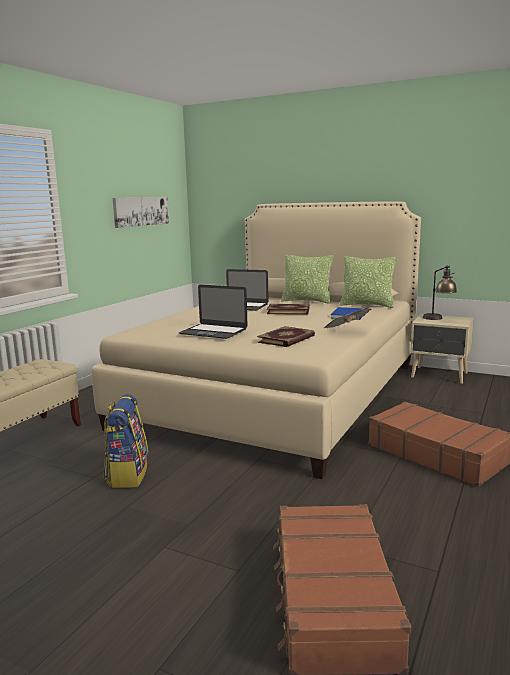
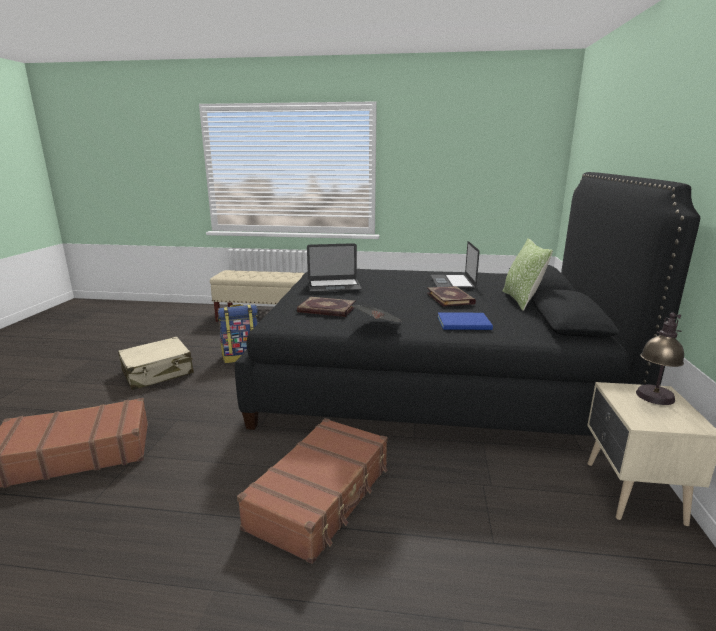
camera: 70 degrees right, 5 degrees up
(115, 543) = (158, 373): none -> beige suitcase
(141, 211) = (479, 172): picture -> none
(213, 331) = (334, 285): laptop -> laptop turned 105 degrees counterclockwise
(277, 394) = (430, 380): beige bed -> black bed
(367, 305) = (539, 328): pillow -> none

